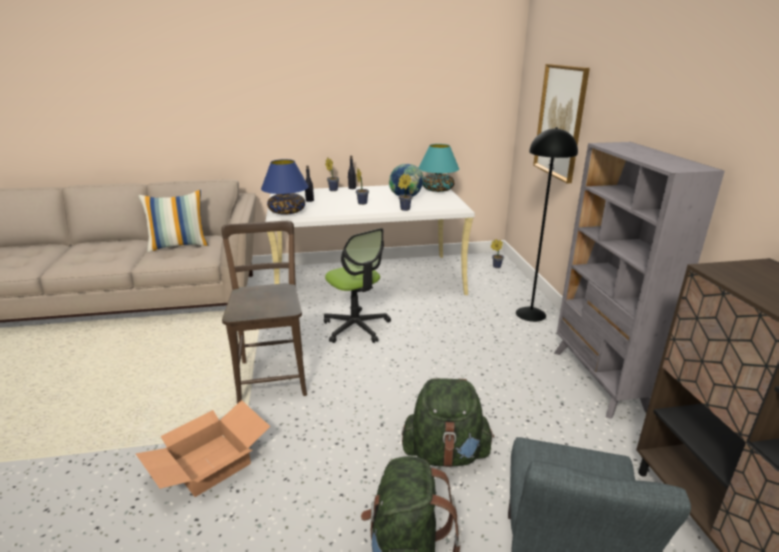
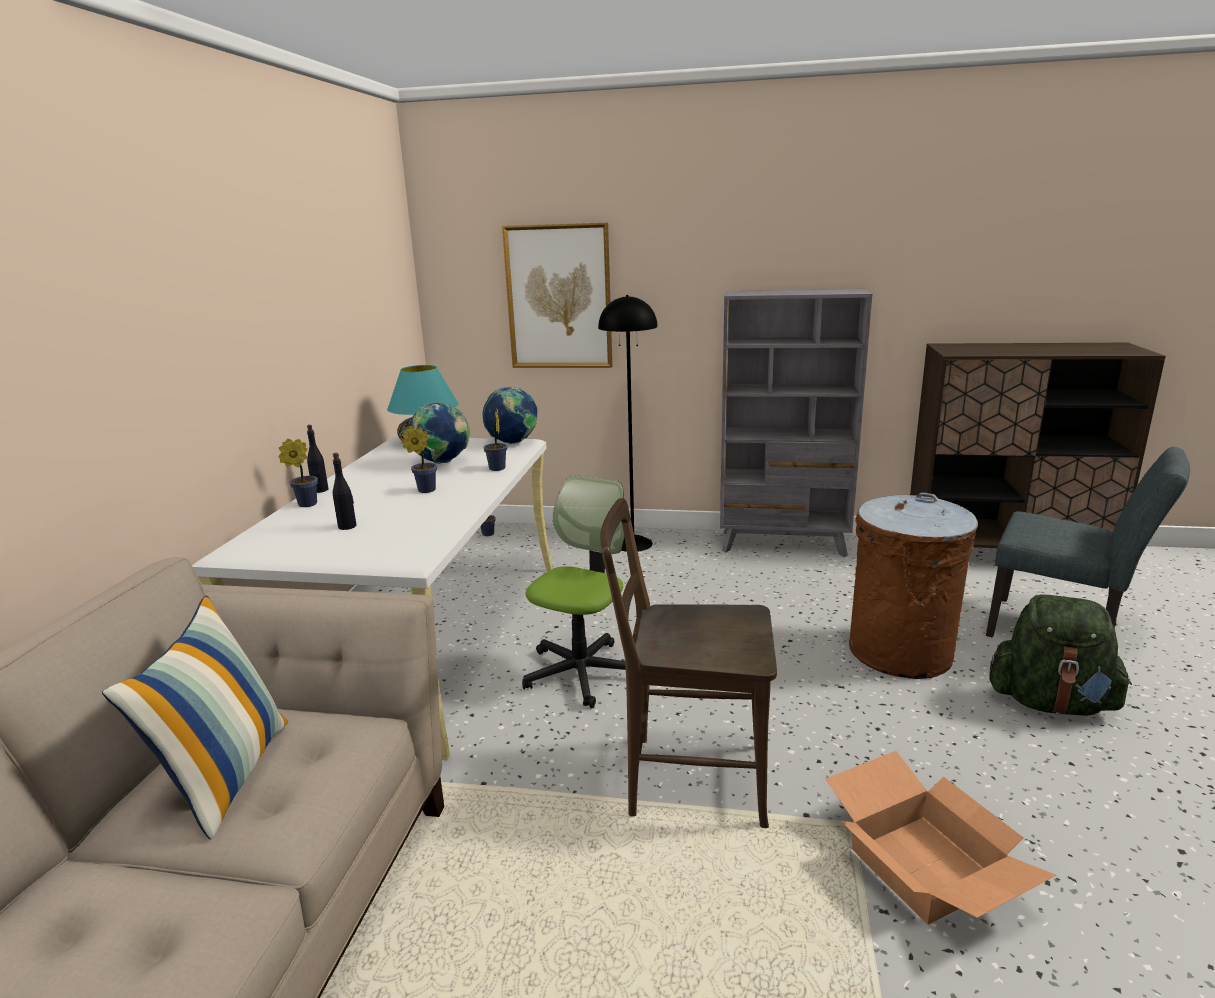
camera: 70 degrees left, 5 degrees down
(287, 212) = (394, 548): blue table lamp -> none
(356, 327) = (582, 673): office chair -> office chair turned 45 degrees counterclockwise
(445, 454) = (899, 652): green backpack -> brown trash can
(454, 205) = (513, 443): none -> globe

